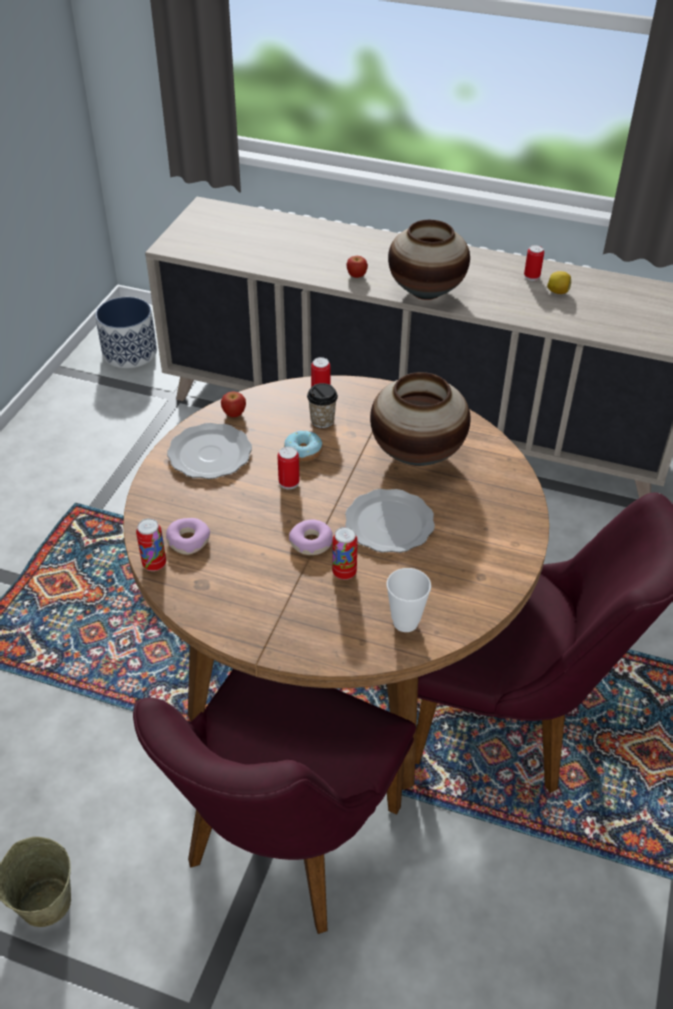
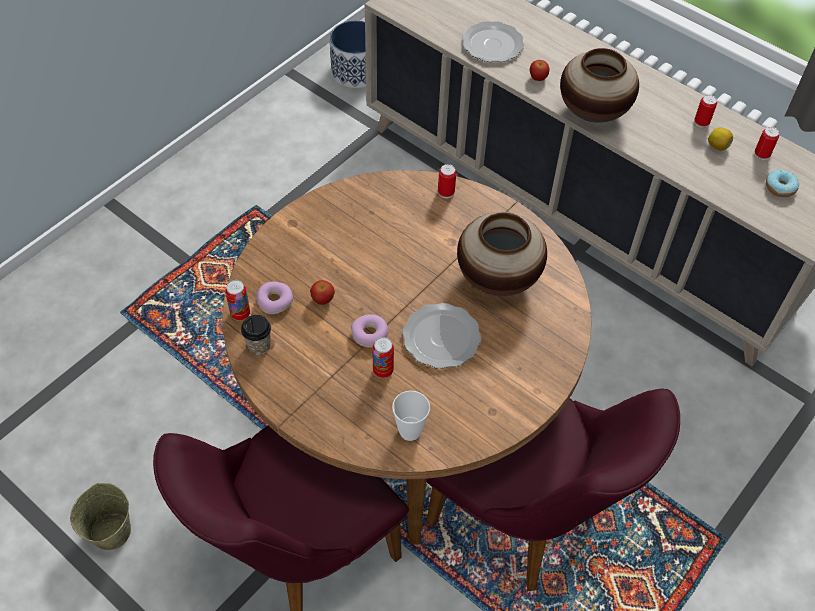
camera: 20 degrees right, 10 degrees up
(210, 453) = (328, 225): plate -> plate (493, 44)
(234, 414) = (364, 192): apple -> apple (323, 299)
(289, 482) = (378, 273): can -> can (762, 154)
(303, 452) = (403, 247): donut -> donut (780, 188)
(322, 421) = (433, 221): cup -> cup (259, 345)

